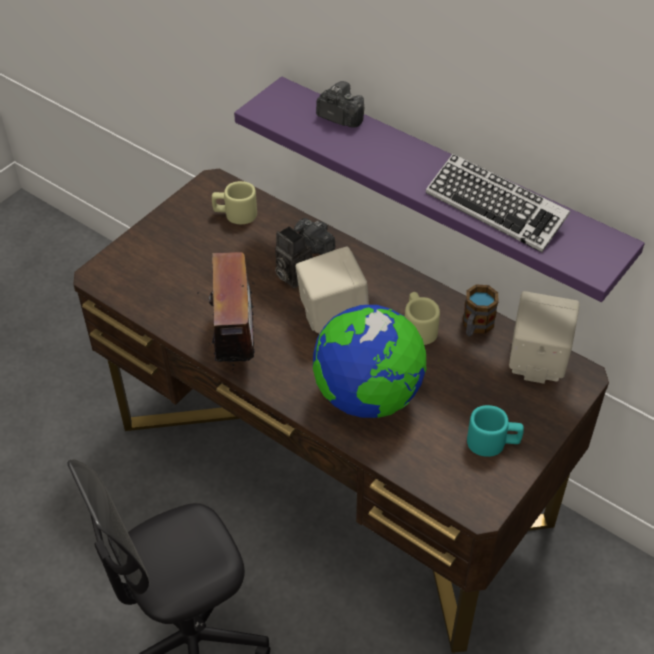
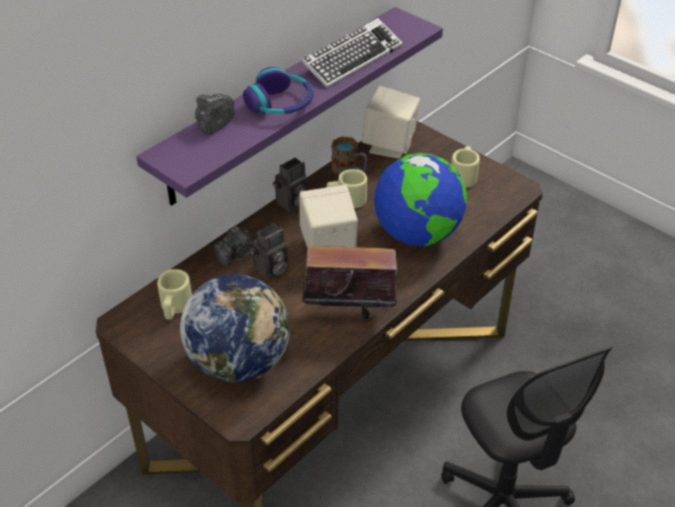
camera: 85 degrees left, 5 degrees down
(165, 266) = (239, 362): none -> globe
(387, 159) = (280, 103): none -> headphones
(402, 281) = (292, 204): none -> camera
(493, 442) = (464, 175): turquoise mug -> beige mug

